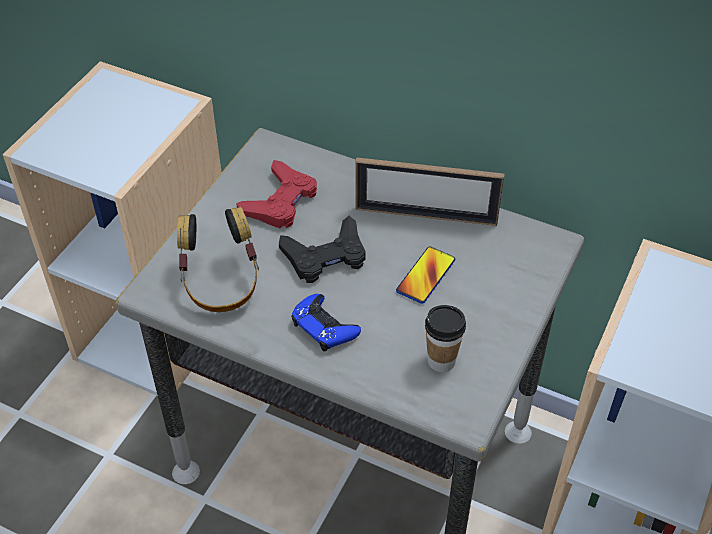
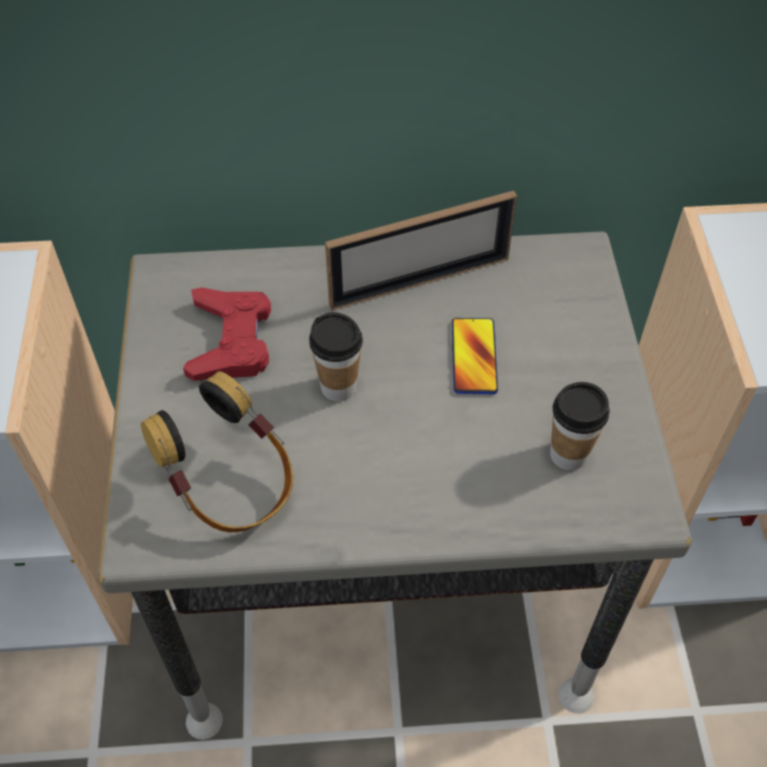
camera: 30 degrees left, 5 degrees up
(324, 327) = (402, 480): blue game controller -> none
(325, 256) = (338, 387): black game controller -> cup

